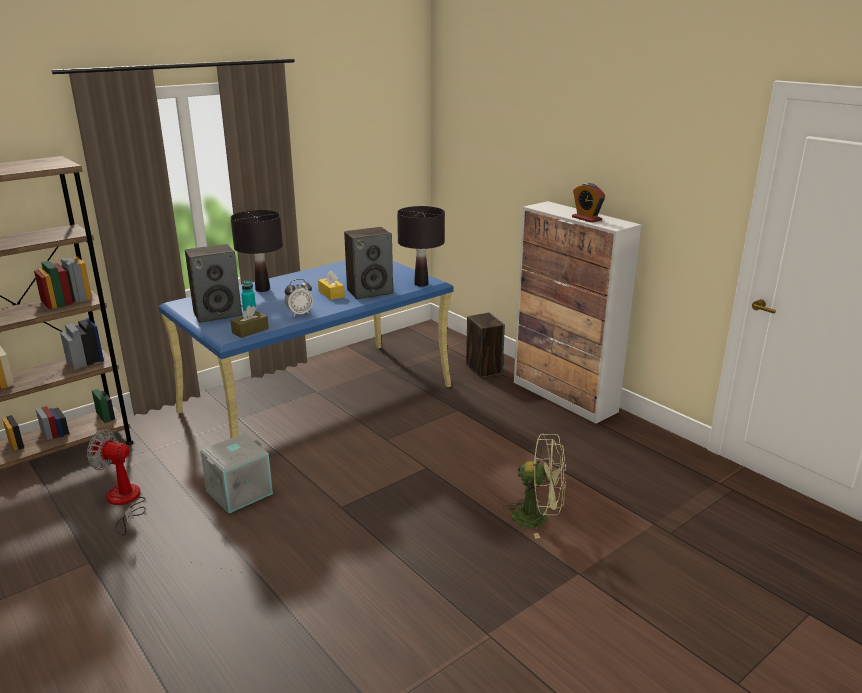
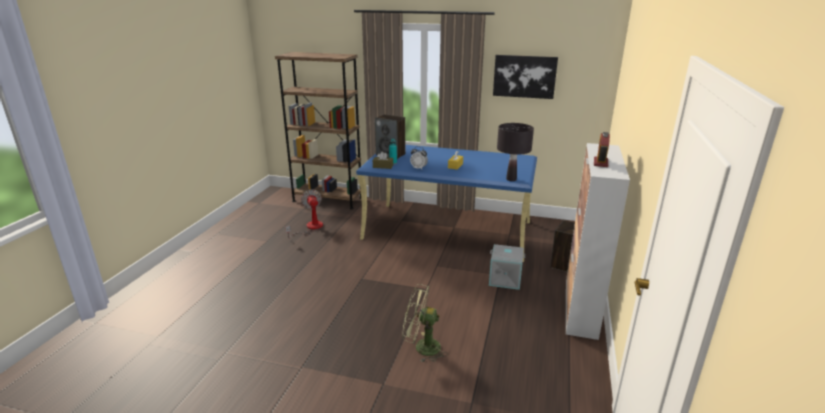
camera: 55 degrees right, 0 degrees up
(239, 492) = (344, 248): grey storage box -> grey storage box (505, 279)
(262, 289) = (434, 152): black table lamp -> none
(334, 148) = (524, 76): none -> picture
(370, 292) = (475, 172): speaker -> none
(537, 518) = (421, 347): green fan -> green fan turned 120 degrees clockwise

